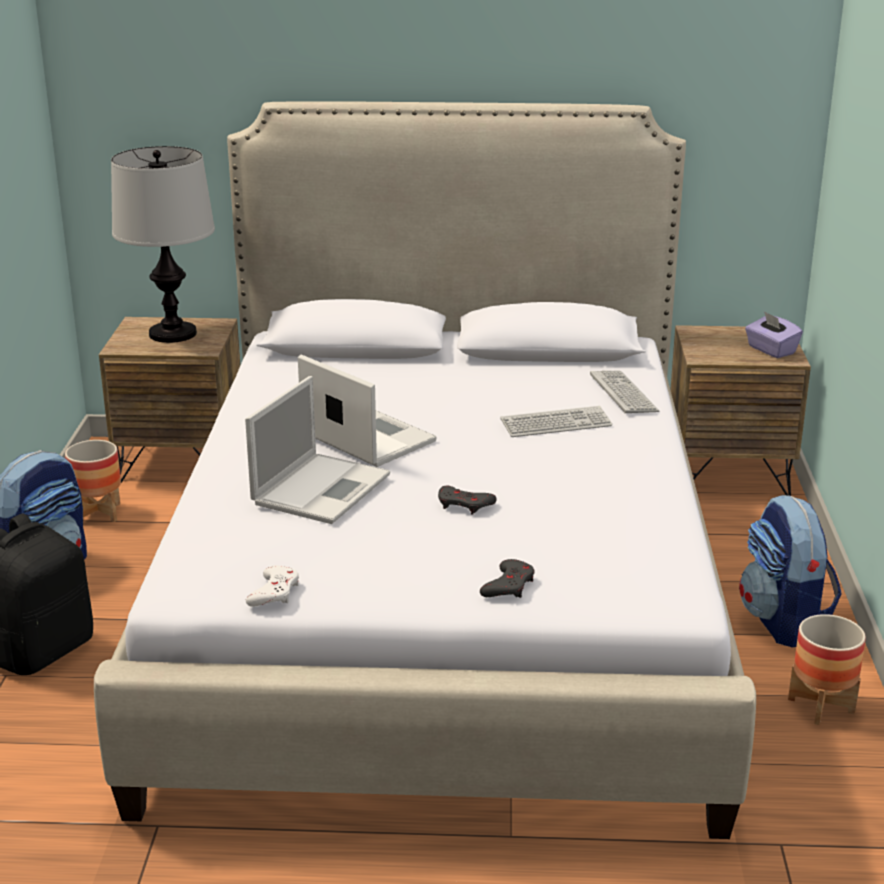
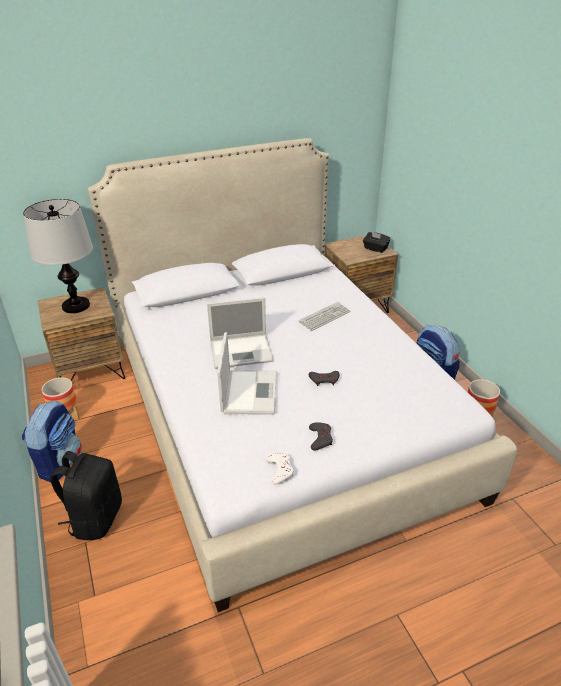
camera: 25 degrees left, 10 degrees up
(366, 437) = (242, 351): laptop -> laptop turned 150 degrees clockwise
(509, 585) = (387, 425): grey game controller -> grey game controller (320, 438)
(623, 393) = (339, 290): keyboard -> none
(771, 350) = (375, 249): purple tissue box -> black tissue box

